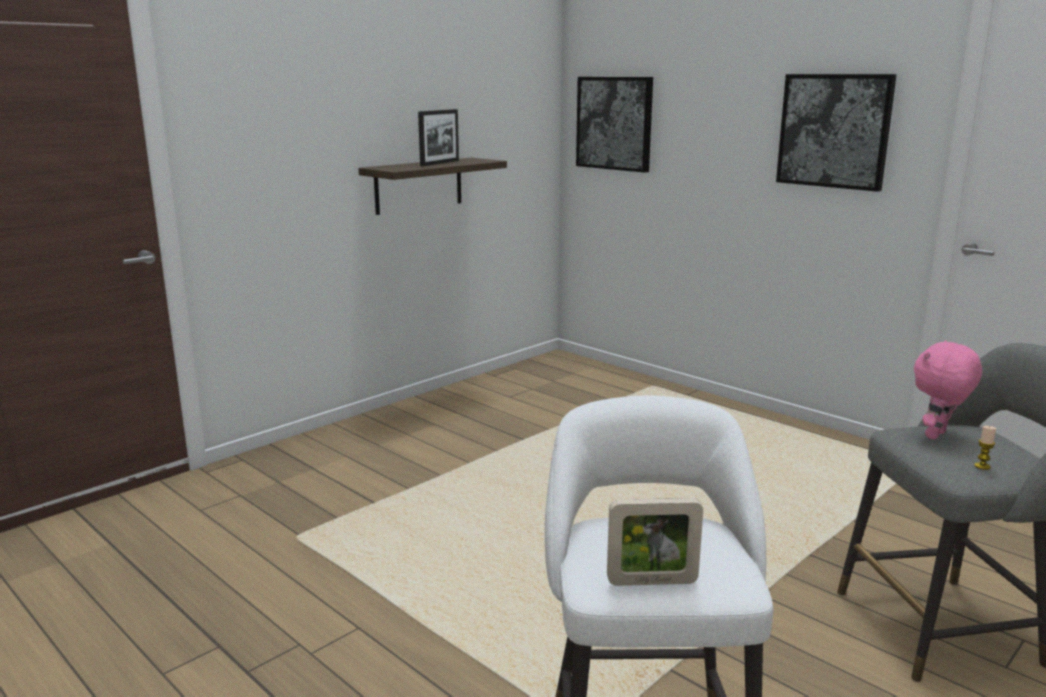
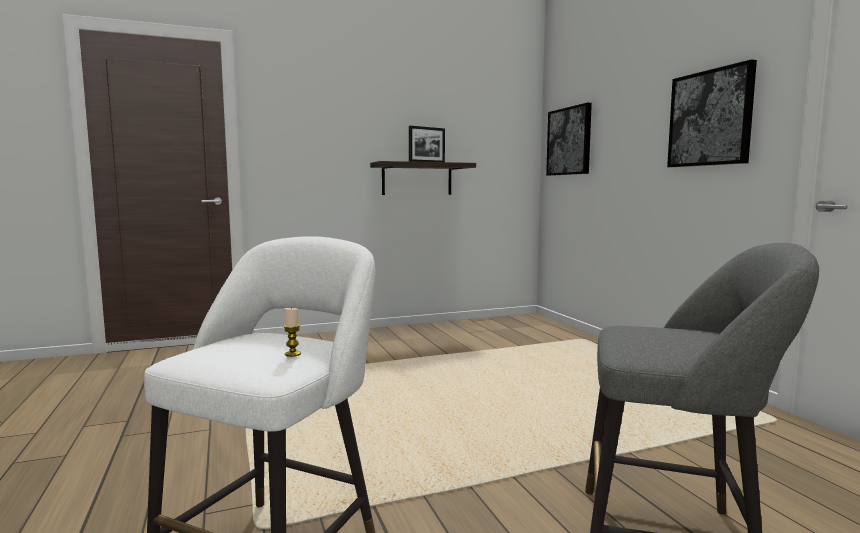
camera: 25 degrees right, 10 degrees down
(652, 582) = (210, 360): picture frame -> none
(937, 436) = (656, 330): pink plush toy -> none
(982, 466) = (663, 350): candle -> candle (292, 354)

